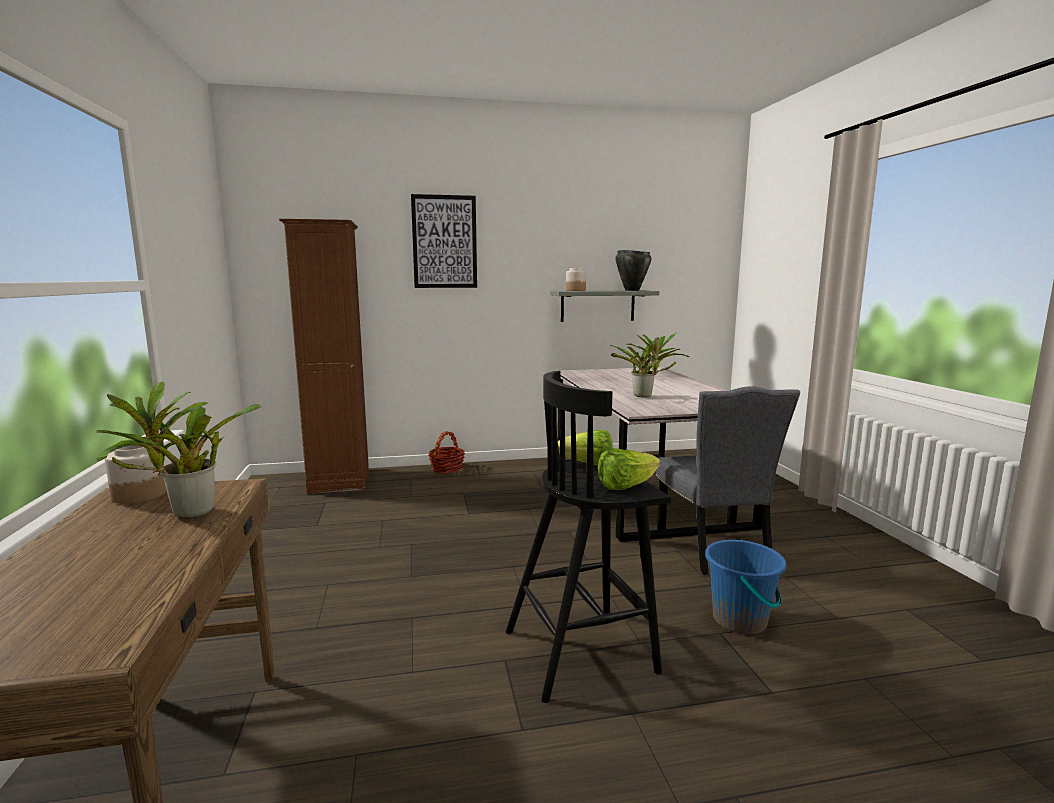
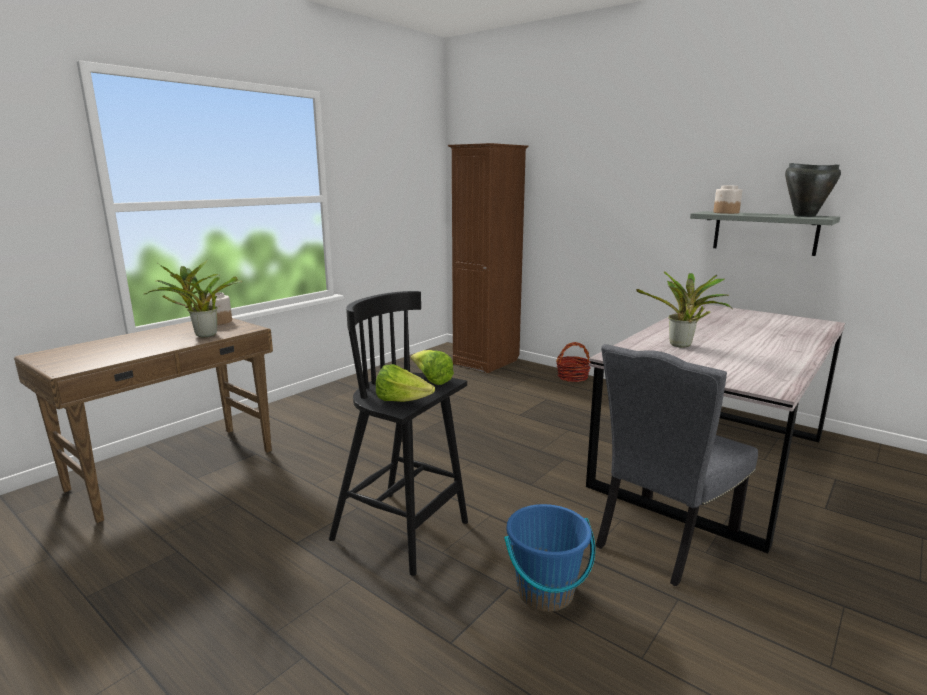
camera: 50 degrees right, 5 degrees up
(444, 242) = (598, 157): picture -> none

